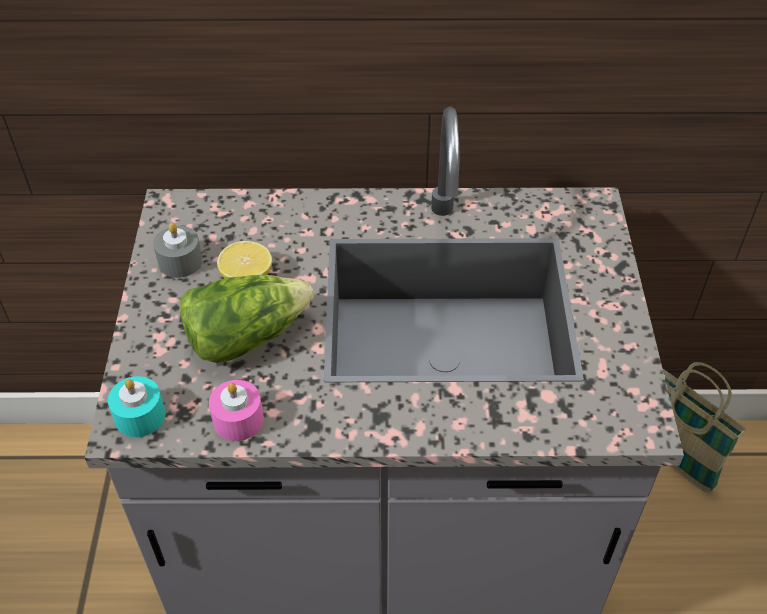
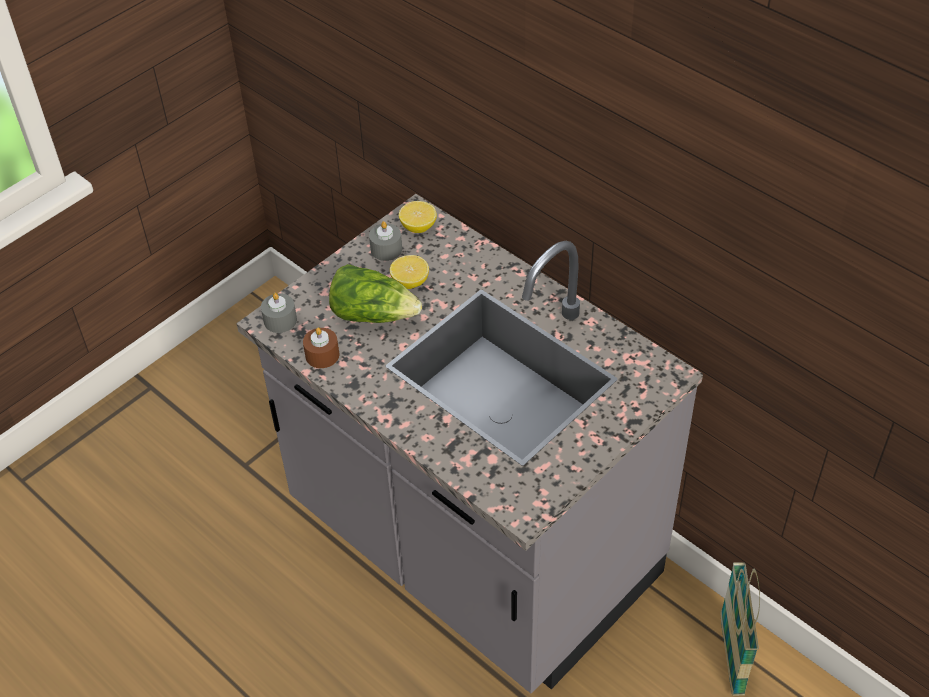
camera: 45 degrees right, 0 degrees up
(140, 416) = (280, 320): turquoise candle -> grey candle
(189, 219) = (418, 226): none -> lemon
(238, 419) = (322, 355): pink candle -> brown candle

